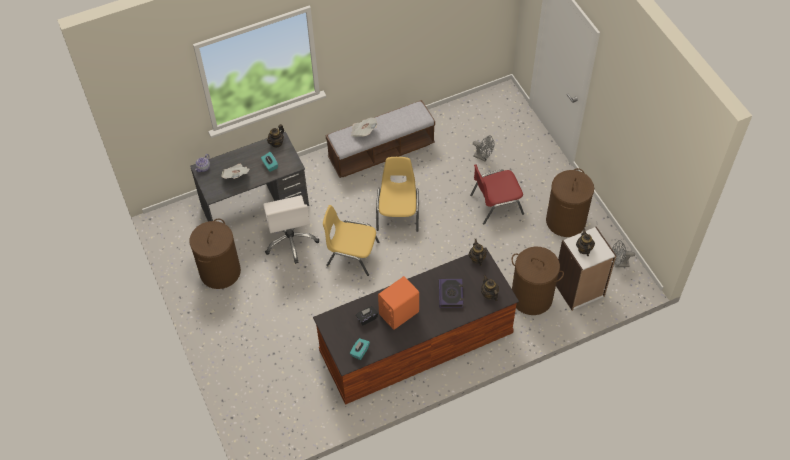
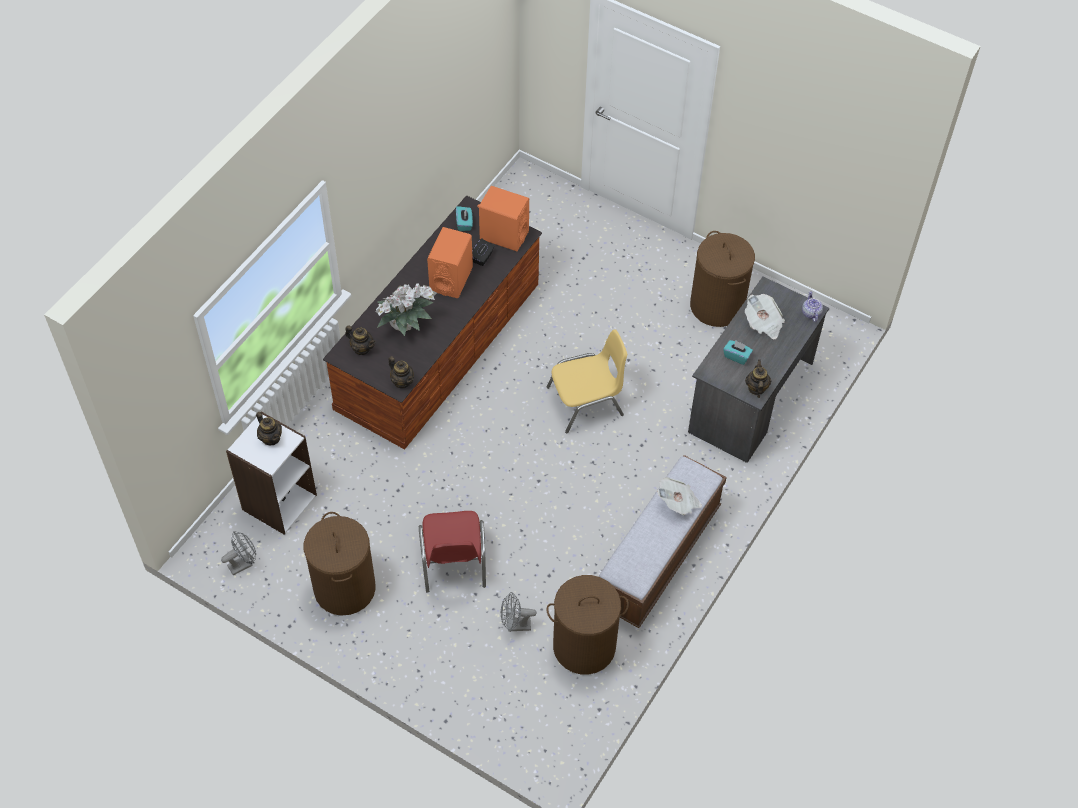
camera: 145 degrees right, 0 degrees up
(291, 241) = (670, 380): white office chair -> none
(340, 327) = (504, 235): none -> orange speaker
(398, 213) = (570, 482): yellow chair -> none
(451, 294) = (406, 326): book -> potted plant
(495, 204) = (453, 562): red chair -> red chair turned 135 degrees clockwise
(532, 297) = (333, 462): brown laundry basket -> brown laundry basket (584, 646)

